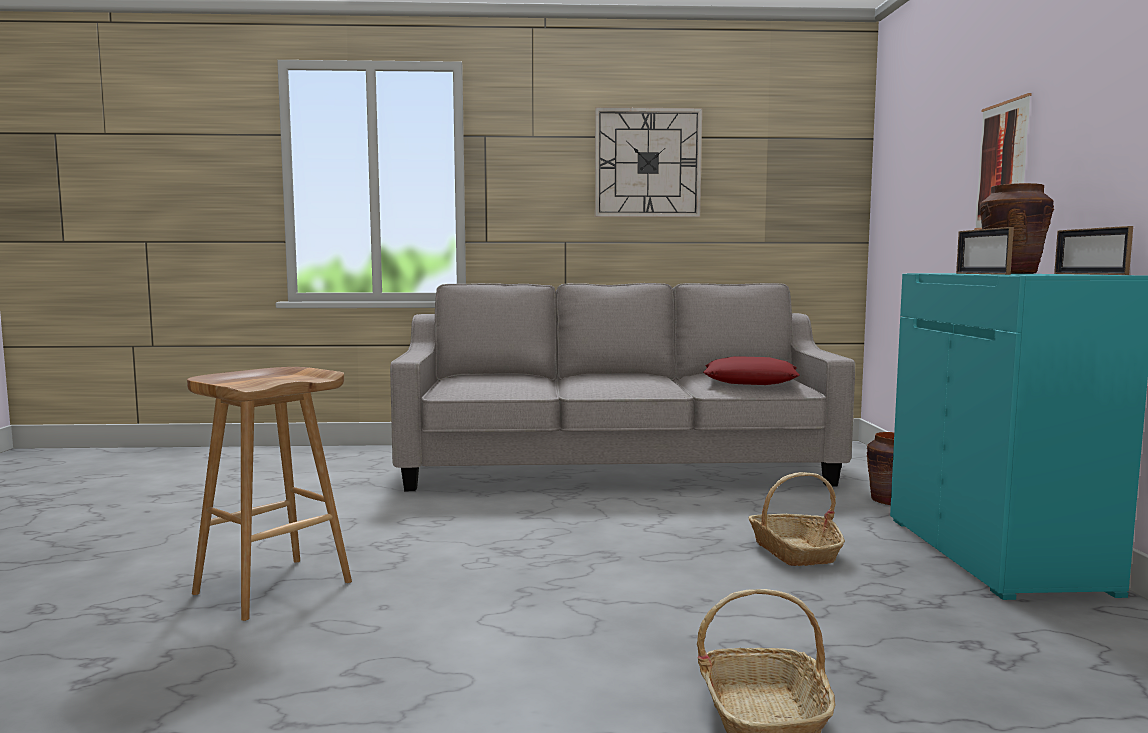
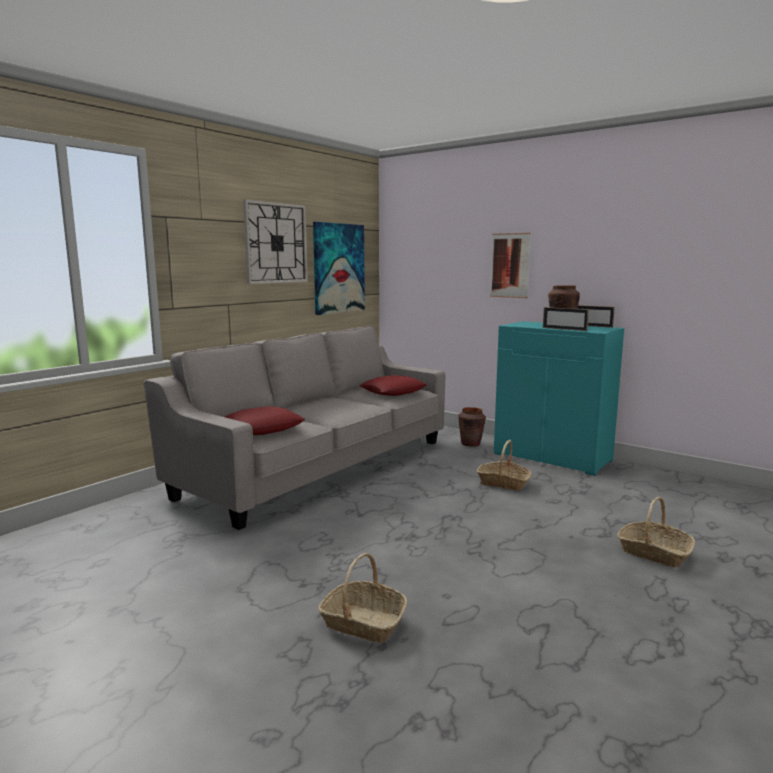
camera: 50 degrees left, 5 degrees up
(274, 586) = (362, 622): brown stool -> basket
(480, 382) = (262, 428): none -> red pillow
(770, 199) = (338, 268): none -> picture

